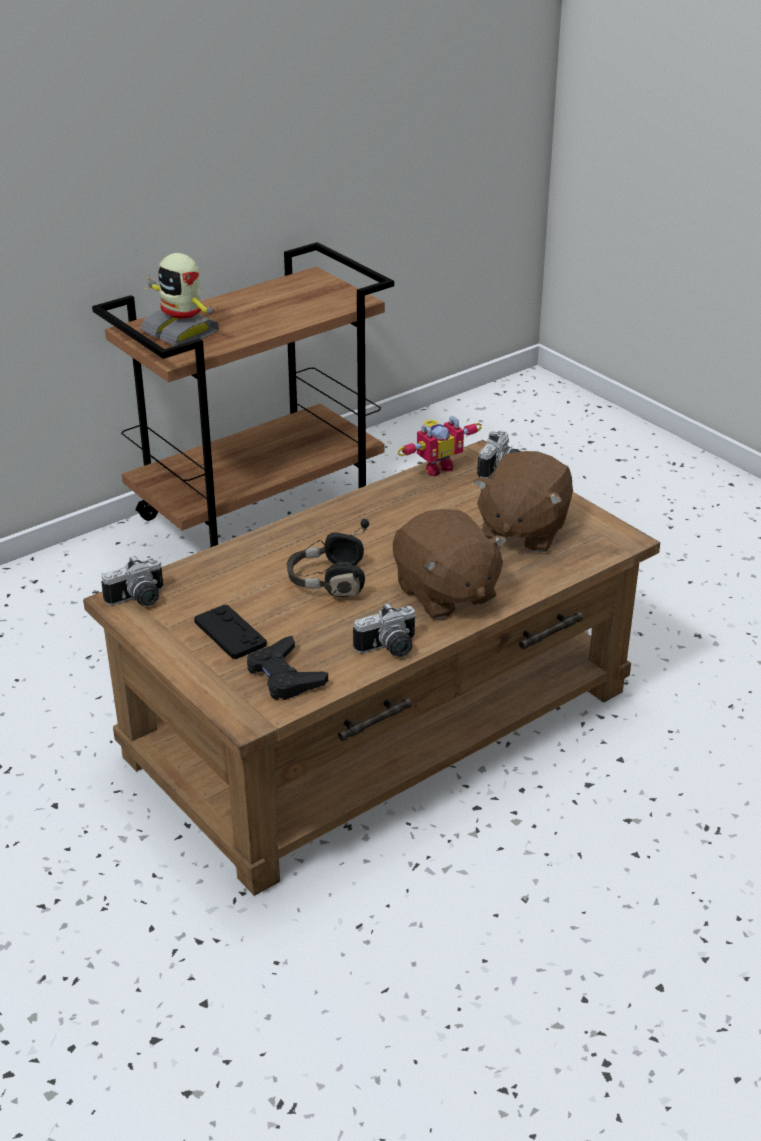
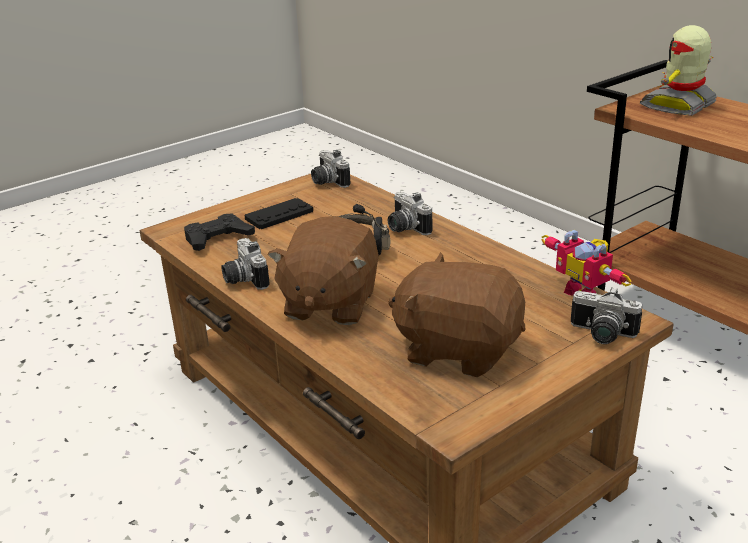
camera: 90 degrees right, 5 degrees down
(289, 549) = (404, 228): none -> camera
(445, 594) = (329, 304): brown plush toy -> brown plush toy turned 45 degrees counterclockwise

